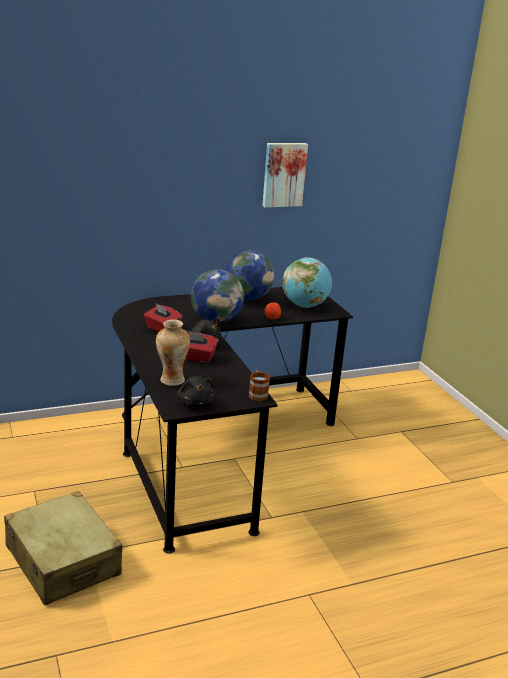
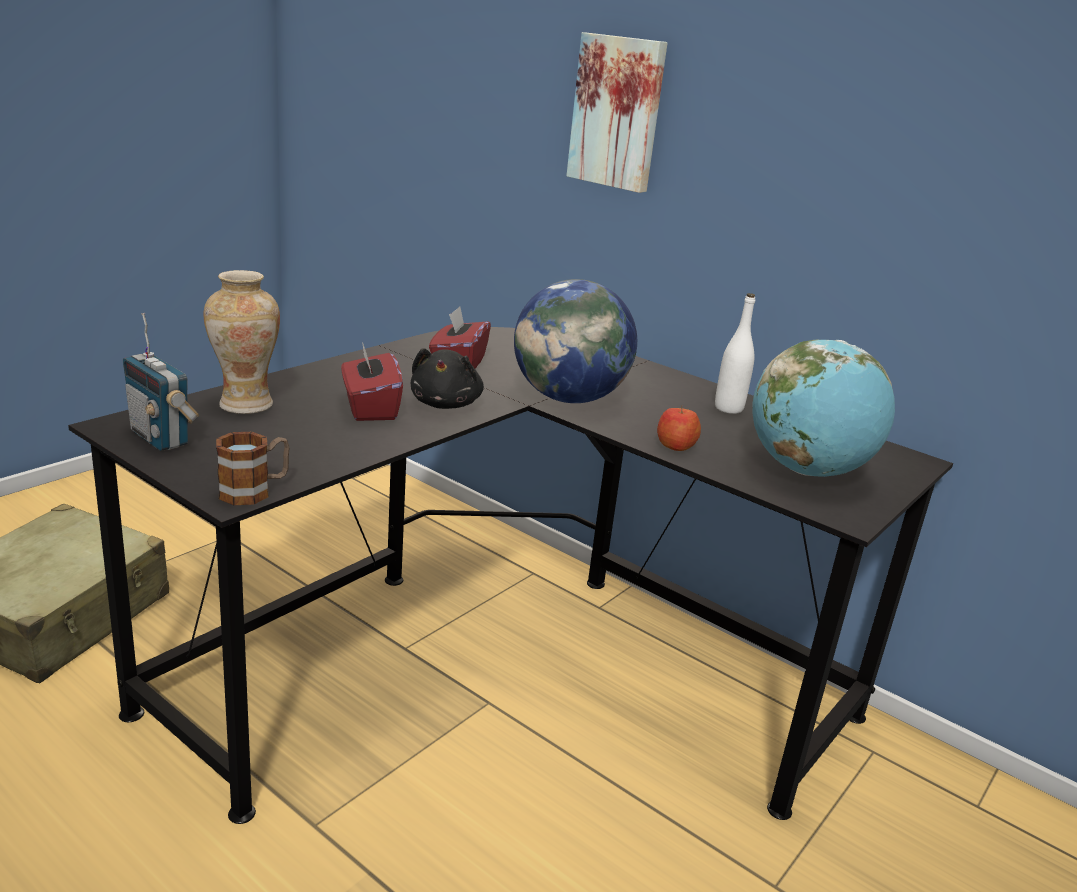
camera: 60 degrees right, 0 degrees up
(195, 403) = (161, 438): black plush toy -> radio
(247, 298) = (728, 408): globe -> white bottle
(283, 174) = (925, 128): picture -> picture (618, 112)

